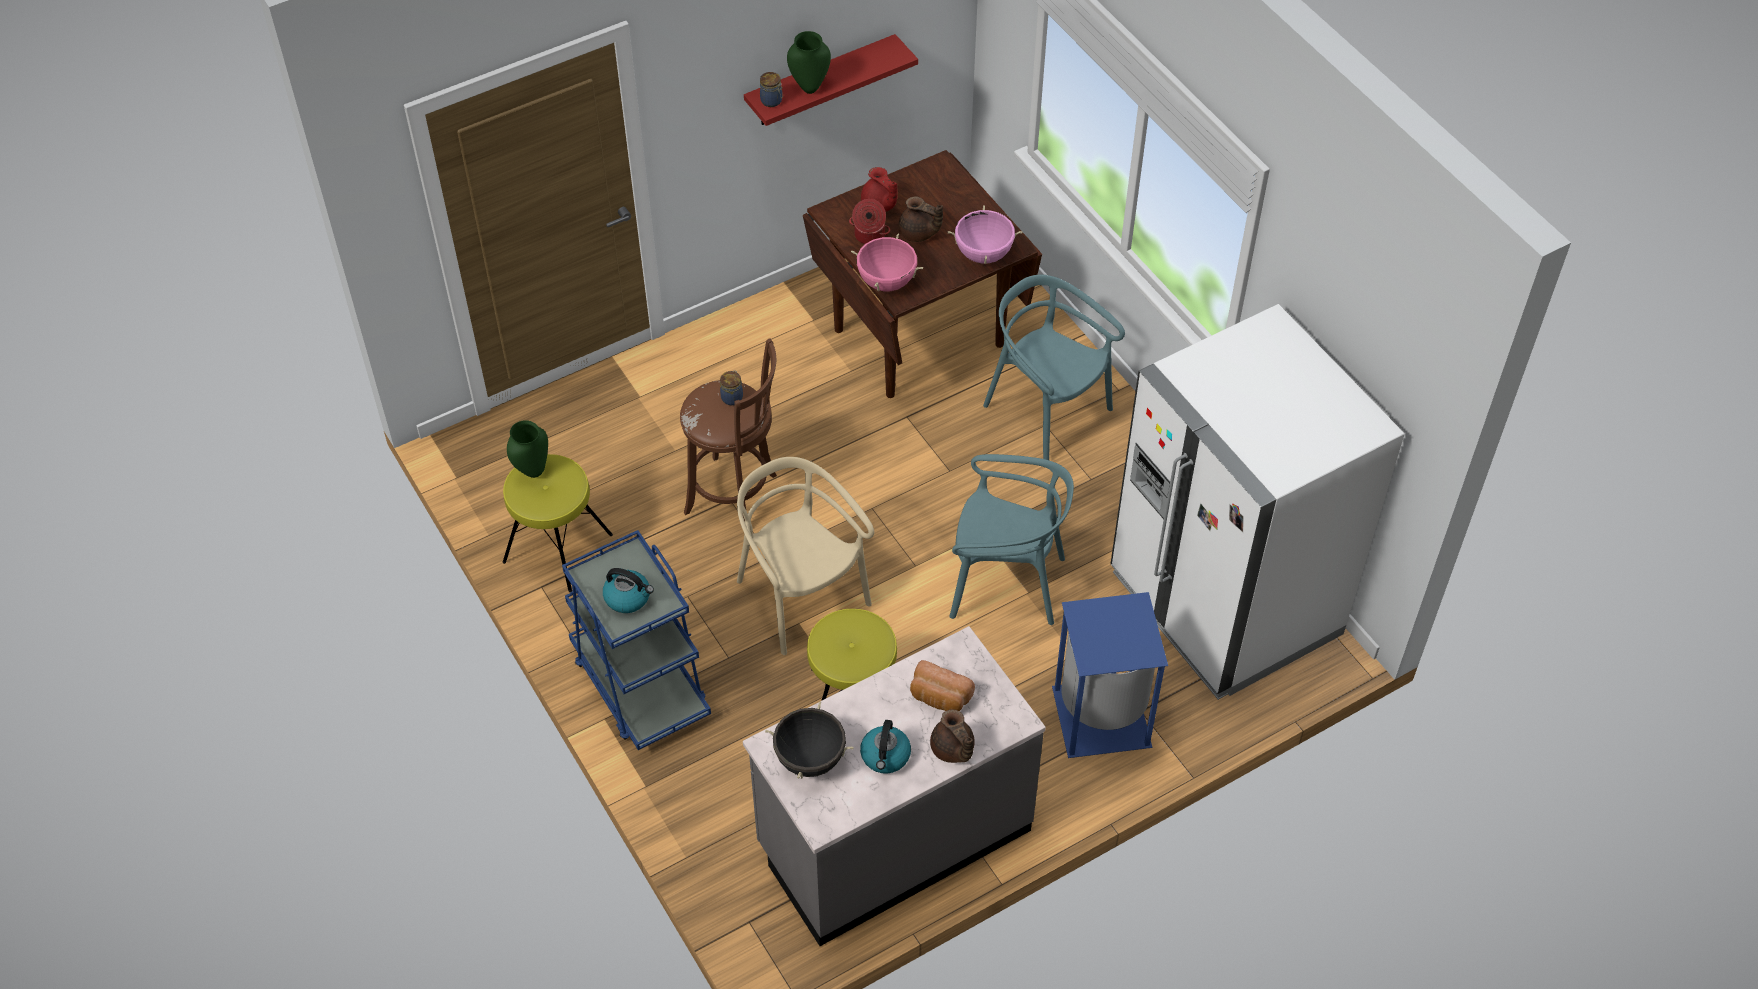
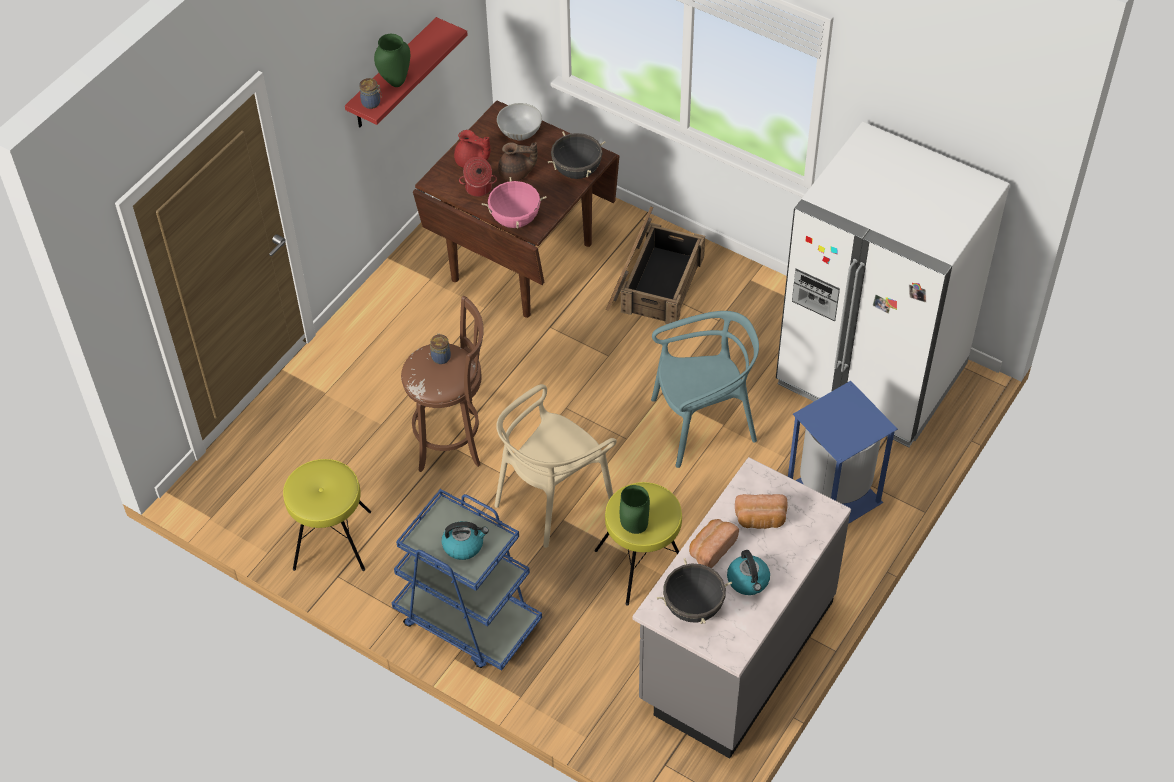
camera: 25 degrees left, 0 degrees up
(533, 472) = (304, 481): green vase -> green vase (635, 528)
(800, 597) = (552, 499): beige chair -> beige chair turned 75 degrees counterclockwise
(867, 706) = (711, 549): none -> bread
(949, 192) = (520, 133): none -> white bowl
(953, 750) = (795, 554): brown teapot -> none
(983, 254) = (577, 171): pink cooking pot -> black cooking pot
(1046, 411) = (654, 282): turquoise chair -> crate

